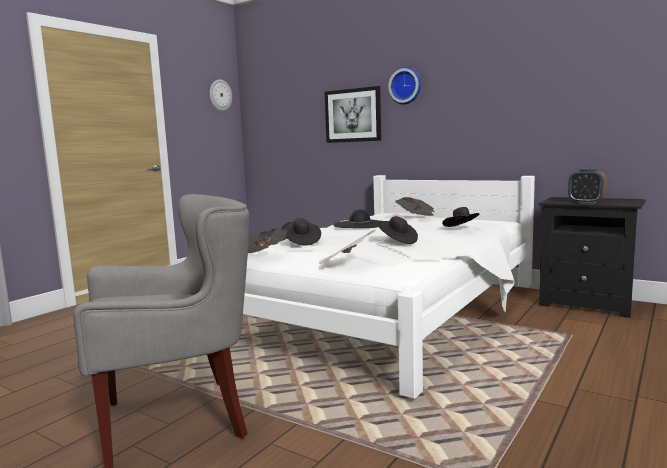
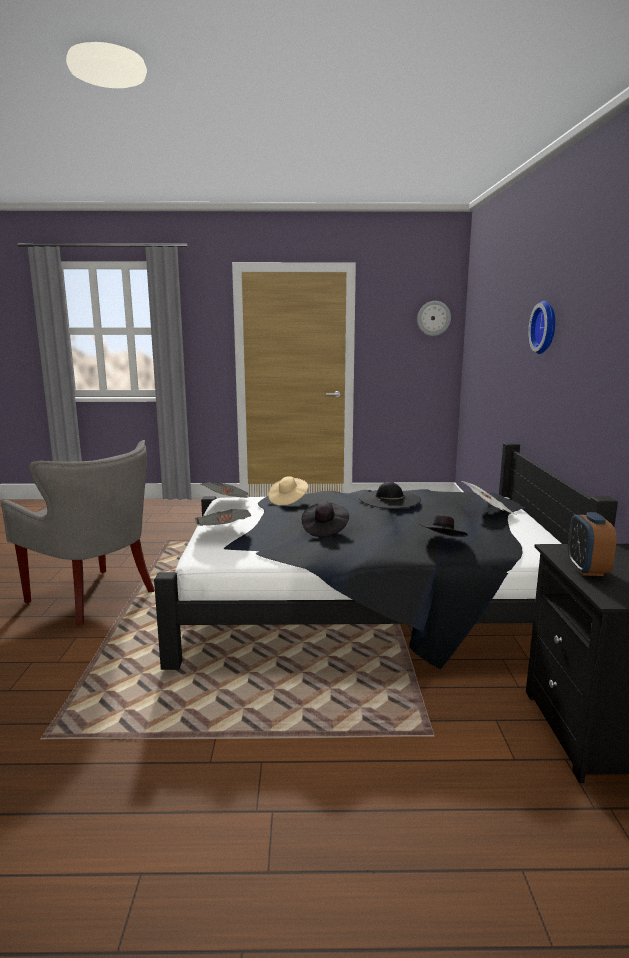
camera: 55 degrees right, 5 degrees up
(301, 242) = (288, 500): black hat -> beige hat
(353, 115) = (513, 358): picture -> none
(389, 315) = (364, 609): white bed -> black bed

